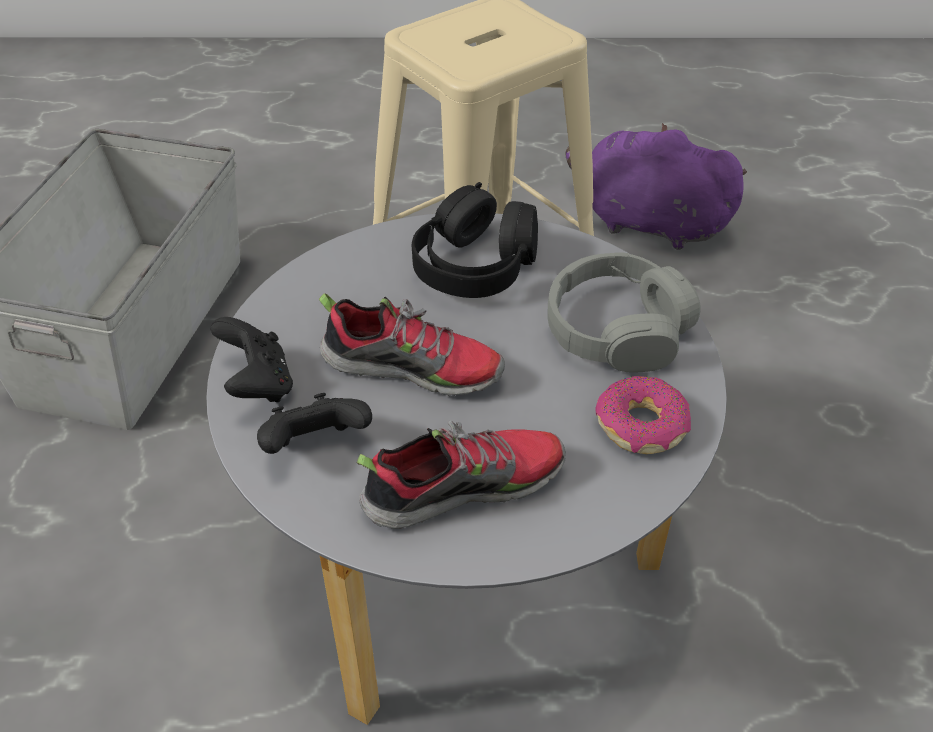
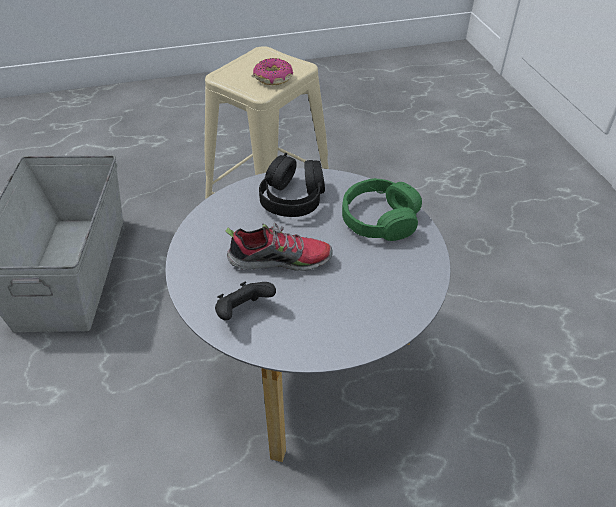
camera: 15 degrees left, 0 degrees up
(258, 384) = (198, 285): black game controller -> none
(463, 486) = (331, 317): shoe -> none
(617, 329) = (379, 219): grey headphones -> green headphones
(641, 427) = (409, 267): donut -> donut (273, 78)
(646, 222) = (347, 160): purple plush toy -> none

